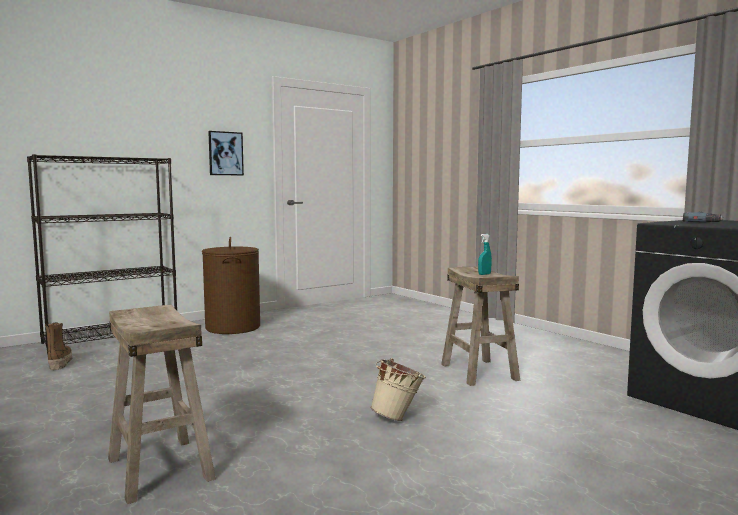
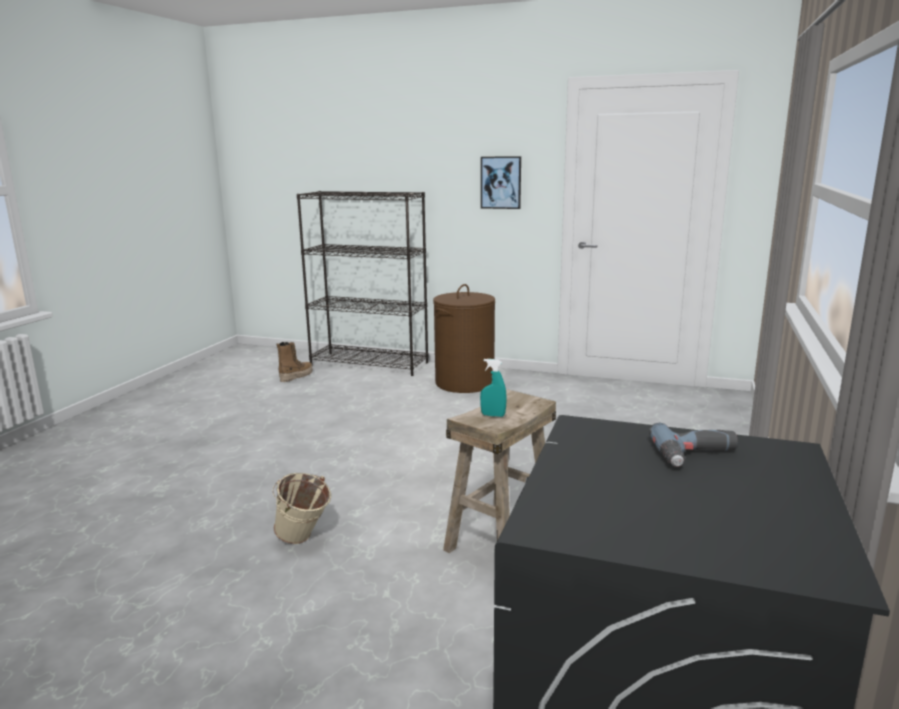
camera: 55 degrees right, 10 degrees up
(161, 468) = (134, 487): beige stool -> none

